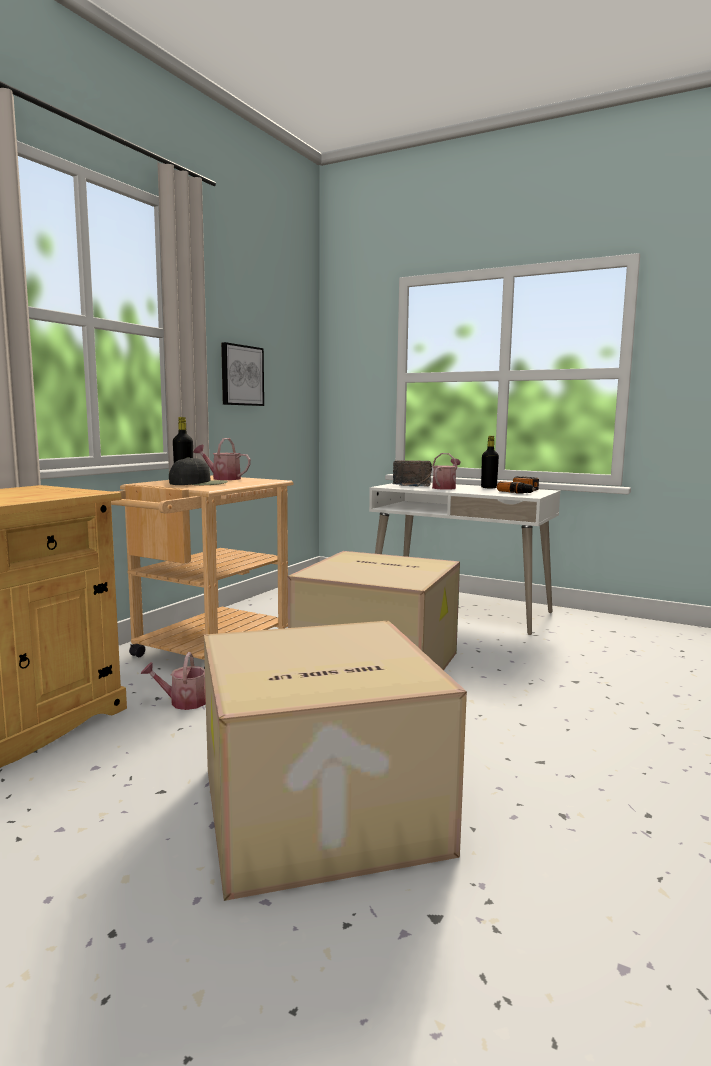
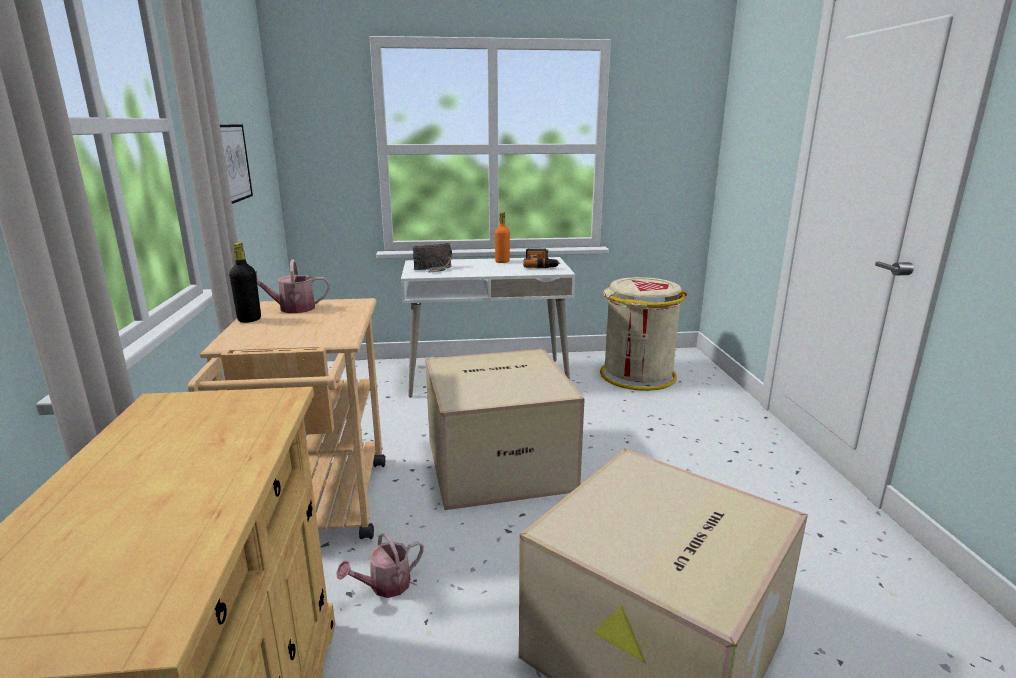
camera: 35 degrees left, 10 degrees up
(199, 483) = (298, 328): black cap -> none
(445, 487) = (469, 268): watering can -> none
(488, 487) = (502, 261): black bottle -> orange bottle
(632, 641) = (637, 375): none -> beige trash can

